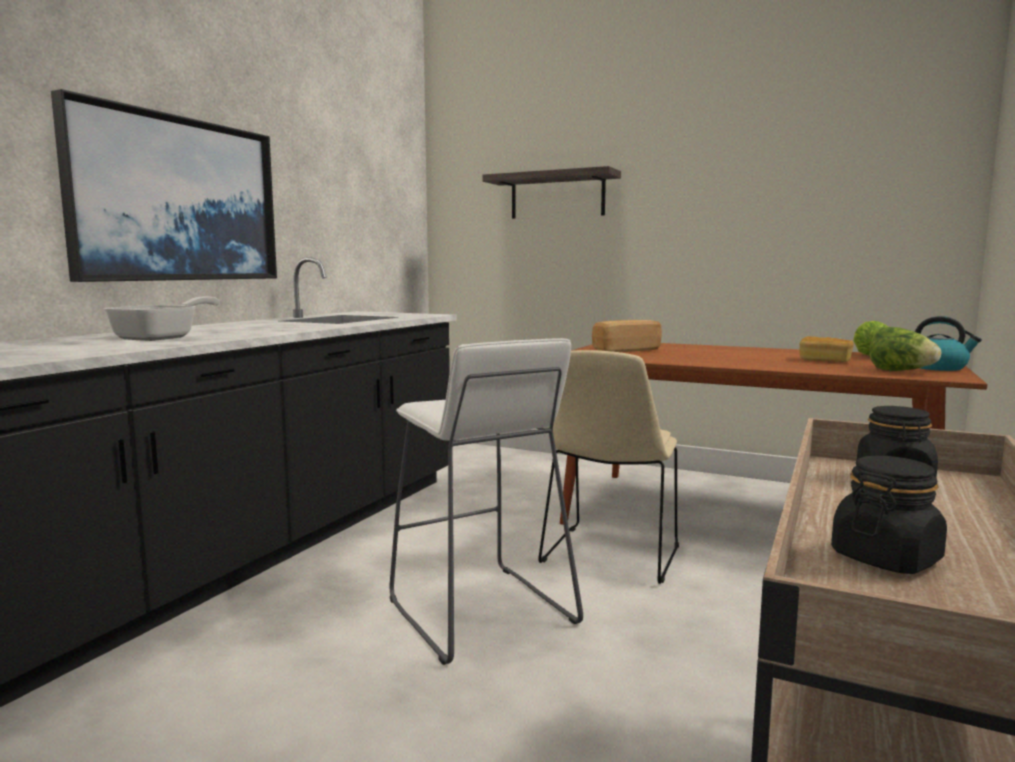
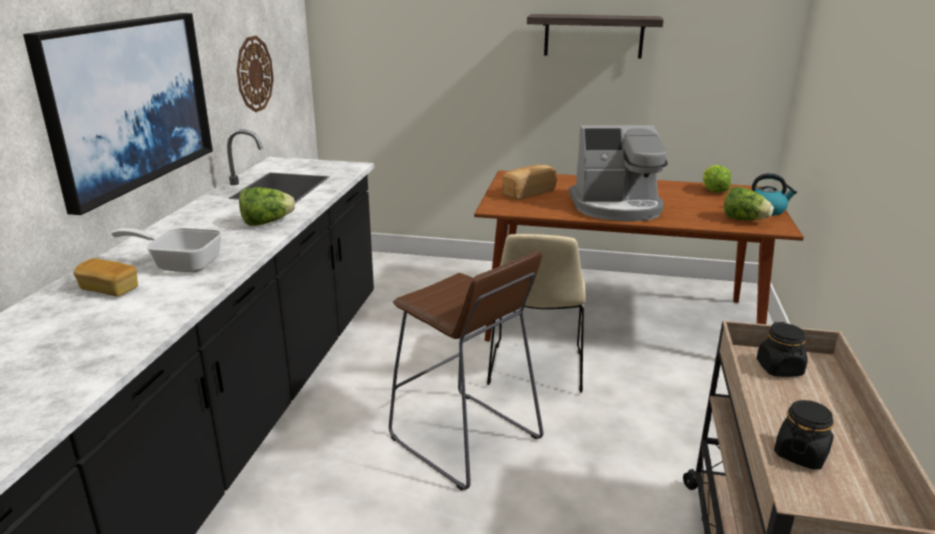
camera: 15 degrees left, 15 degrees up
(163, 337) = (181, 263): frying pan -> frying pan turned 90 degrees counterclockwise
(290, 328) = (266, 223): none -> lettuce
(349, 226) = (254, 74): none -> wall clock
(479, 612) = (464, 439): white stool -> brown stool
(557, 196) = (443, 28): shelf -> shelf (593, 36)
(728, 359) = (617, 207): none -> coffee machine
(825, 361) = (686, 204): bread -> bread (109, 289)

